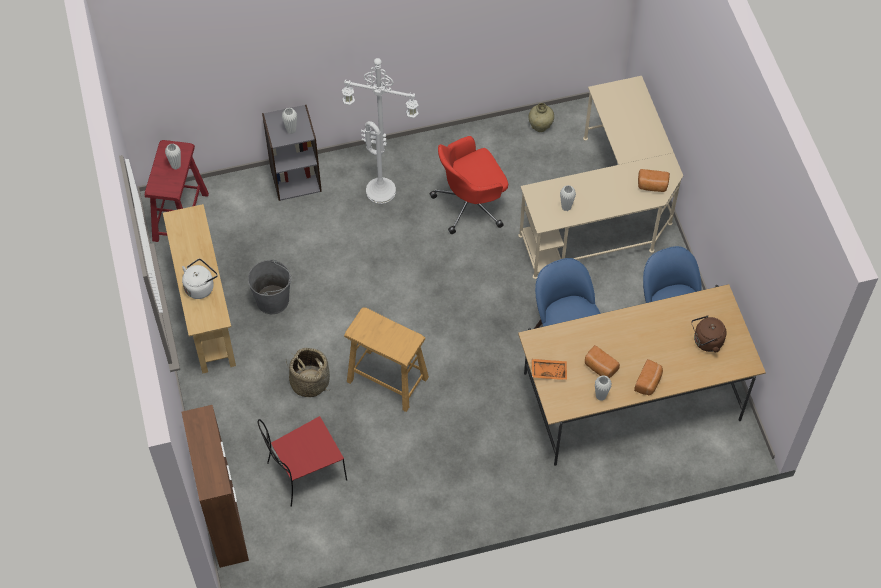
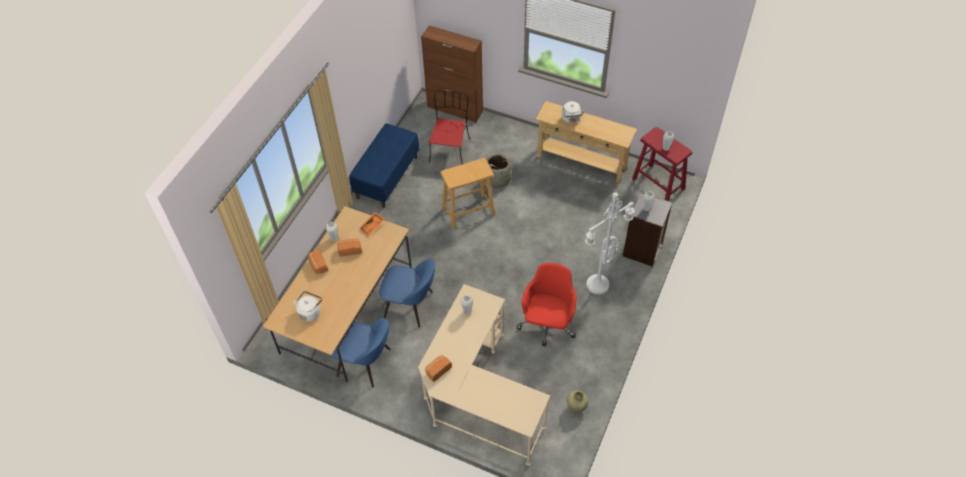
camera: 130 degrees right, 5 degrees down
(273, 300) = (564, 192): grey bucket -> none
(412, 511) = (387, 177): none -> blue bench
(706, 342) = (310, 312): brown kettle -> white kettle

